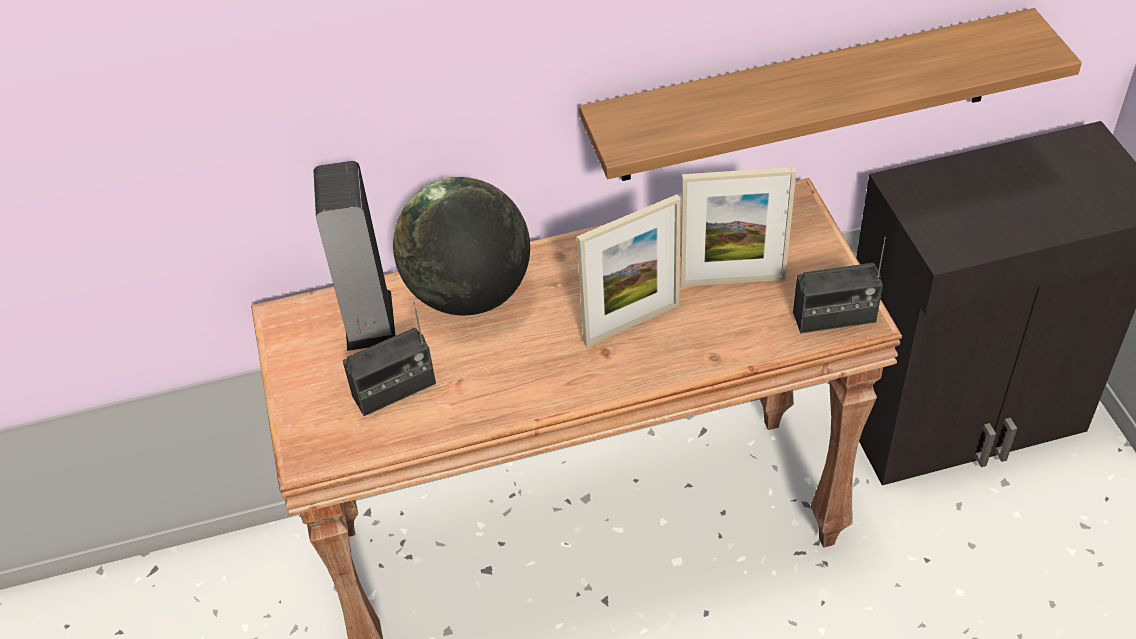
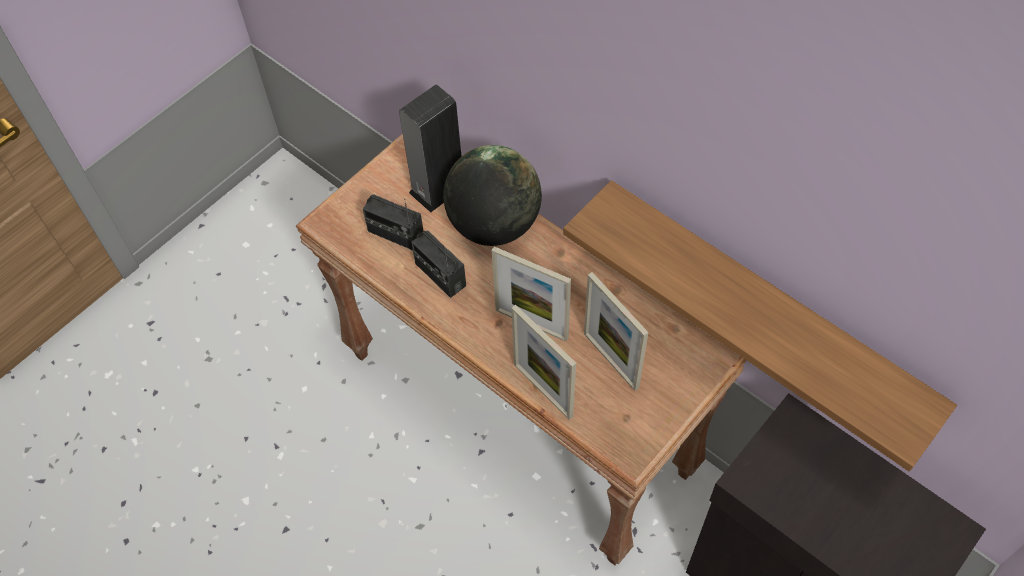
camera: 55 degrees right, 10 degrees up
(725, 354) = (543, 390): none -> picture frame
(834, 317) = (621, 438): radio -> radio (440, 275)

